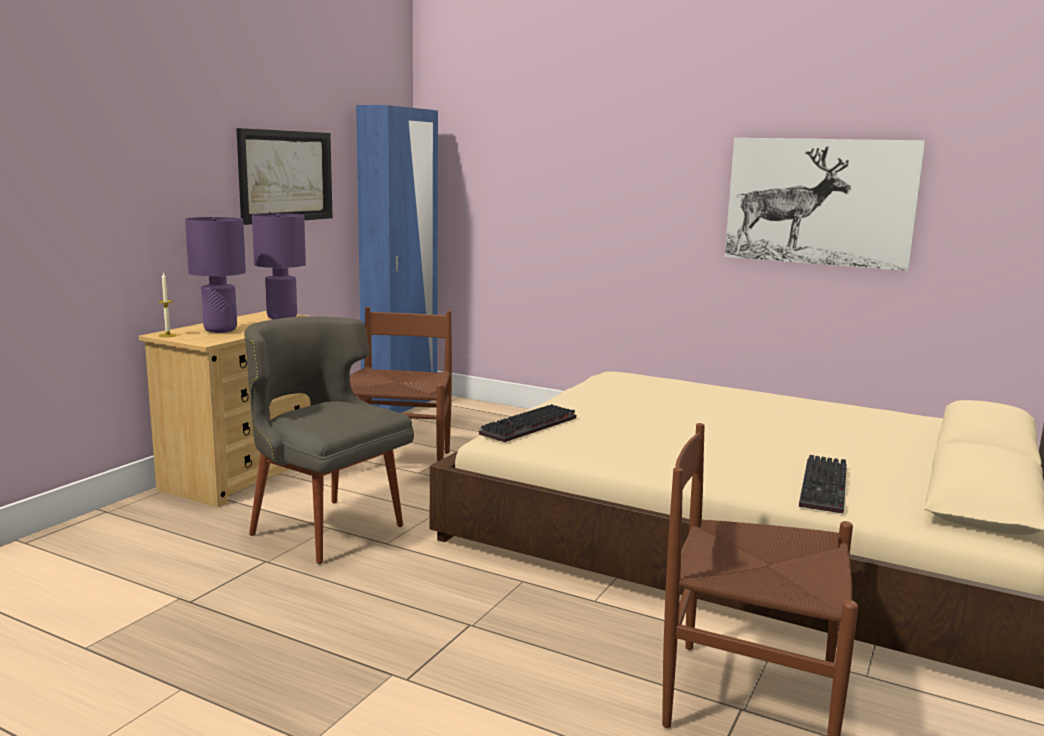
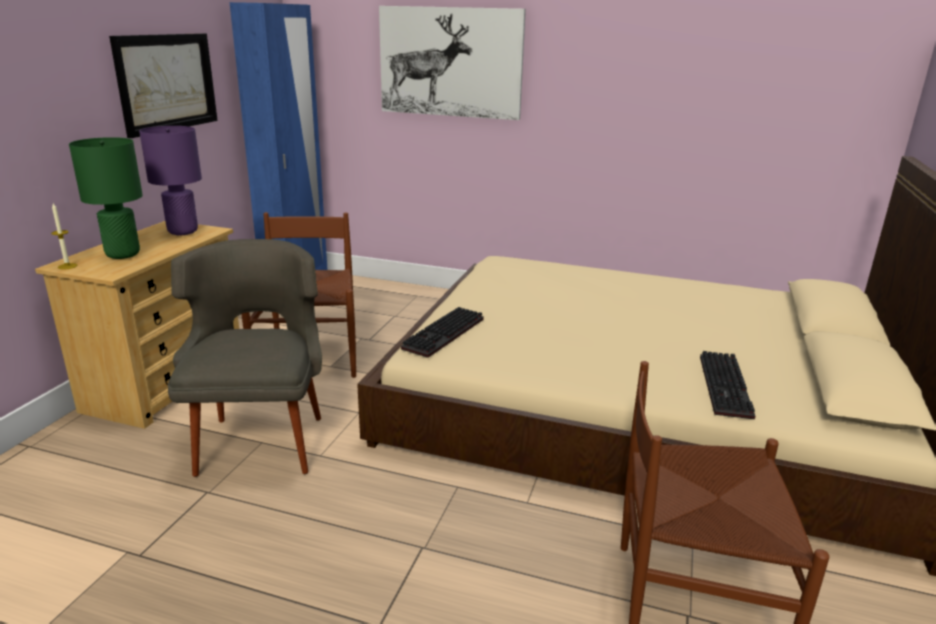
camera: 10 degrees left, 10 degrees up
(220, 331) = (122, 256): purple table lamp -> green table lamp
(328, 531) = (260, 446): grey chair -> grey chair turned 60 degrees clockwise
(819, 202) = (676, 97): picture -> picture (450, 62)

